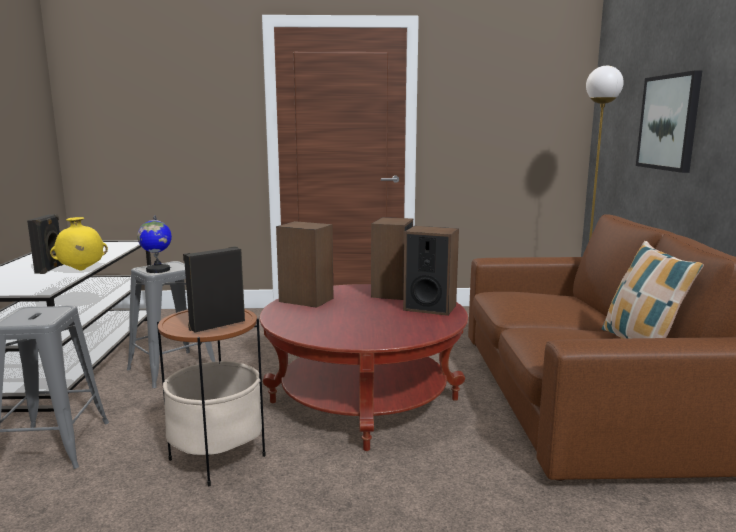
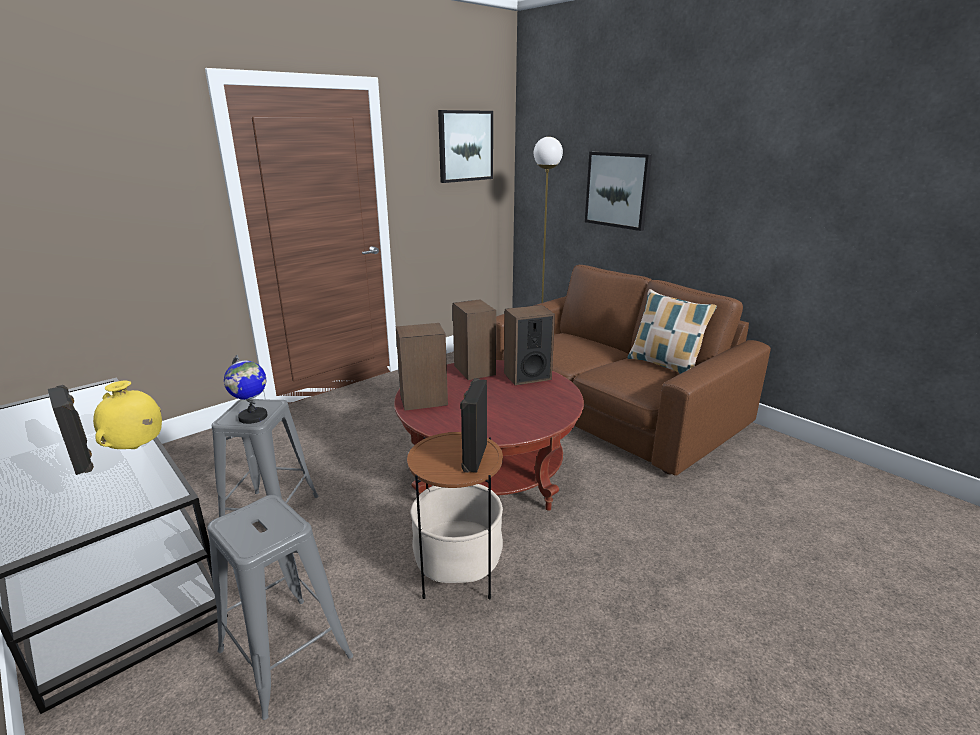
camera: 40 degrees left, 10 degrees up
(520, 83) = (465, 146): none -> picture

